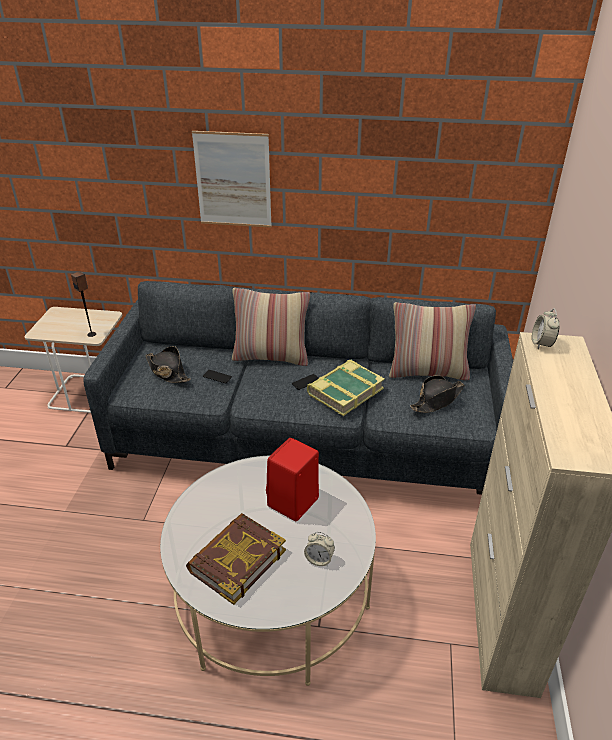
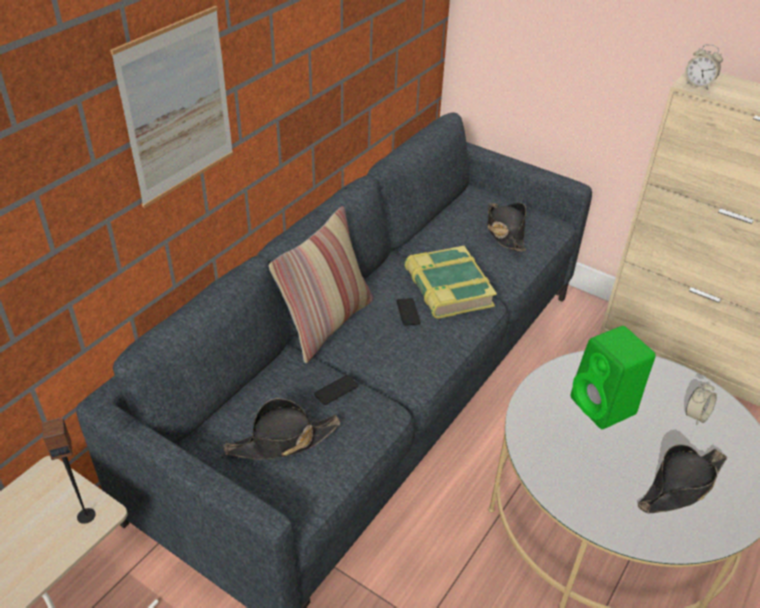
camera: 65 degrees left, 5 degrees up
(236, 560) = (680, 486): book -> black hat
(292, 503) = (604, 407): red speaker -> green speaker
(427, 372) = (451, 218): pillow -> none

